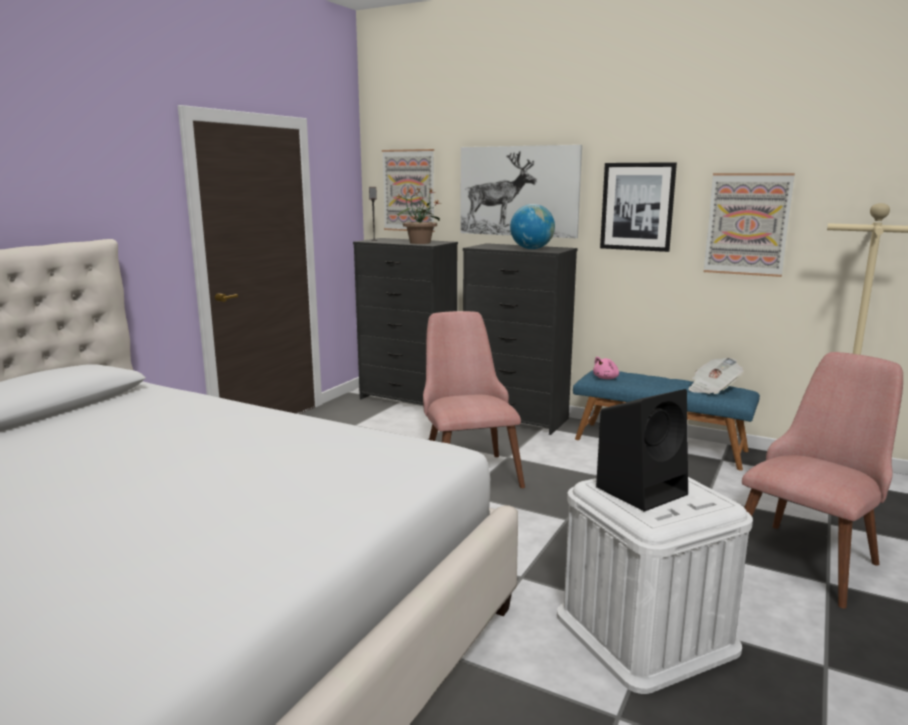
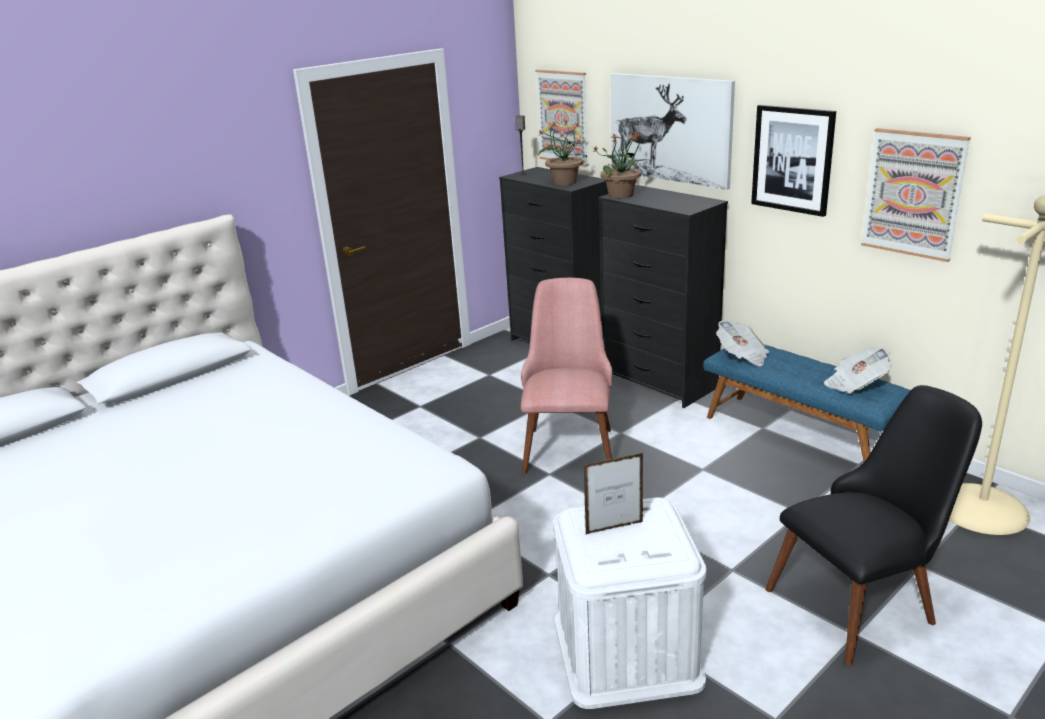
camera: 20 degrees right, 10 degrees up
(482, 246) = (621, 195): none -> potted plant
(531, 249) = (670, 203): globe -> none
(606, 378) = (742, 356): pink plush toy -> newspaper
(642, 490) = (614, 528): black speaker -> picture frame
(810, 555) = (864, 599): pink chair -> black chair

